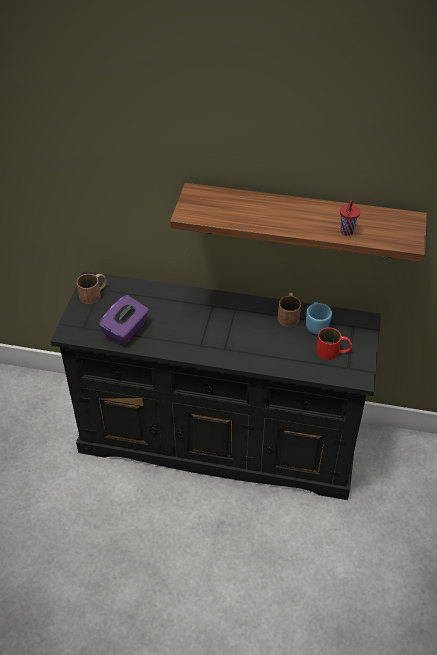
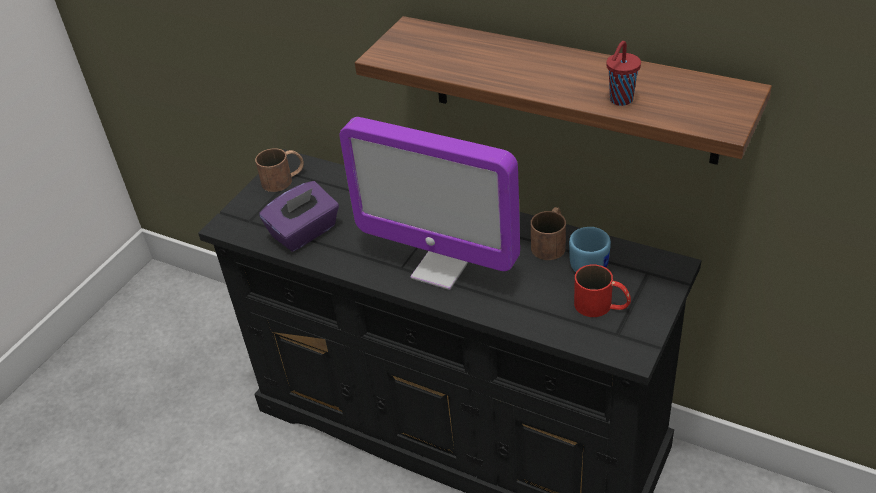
camera: 20 degrees right, 5 degrees down
(226, 342) = (441, 268): none -> monitor

